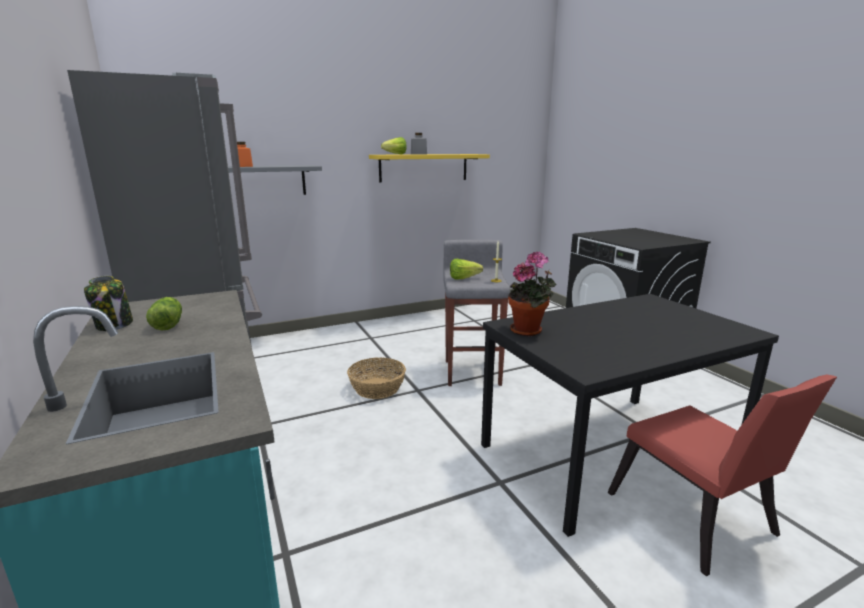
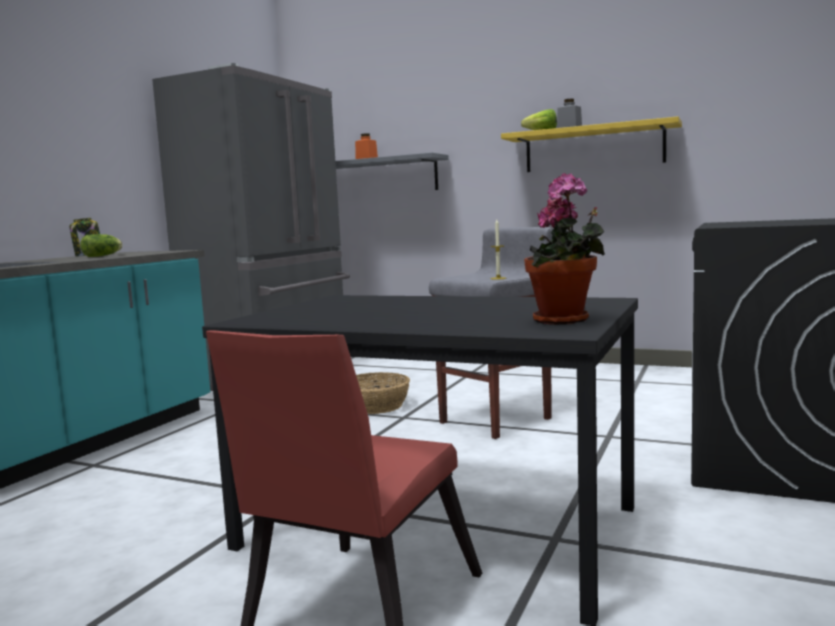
camera: 50 degrees right, 10 degrees down
(466, 278) = (476, 276): lettuce -> none
(529, 331) = (333, 302): potted plant -> potted plant (565, 321)

